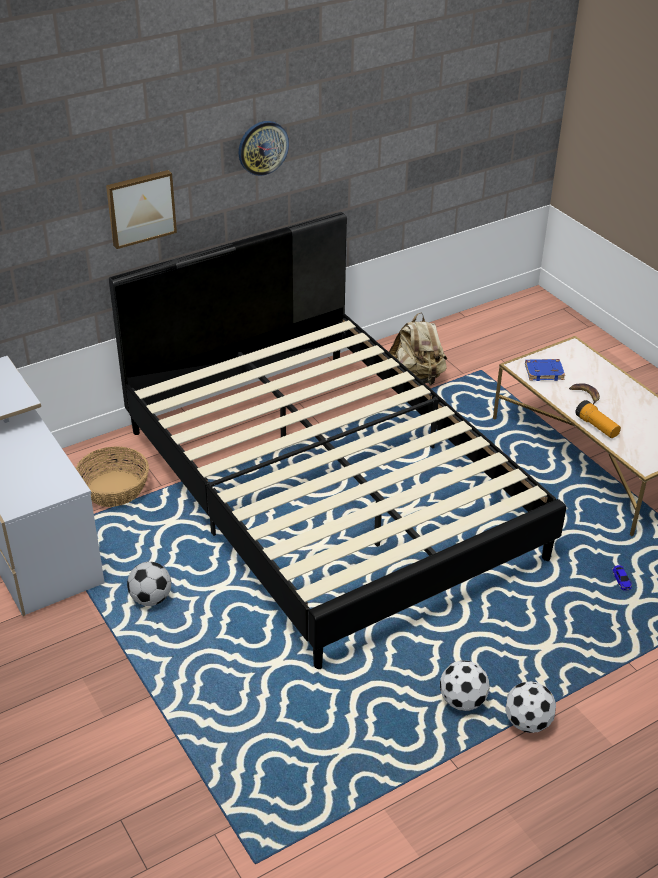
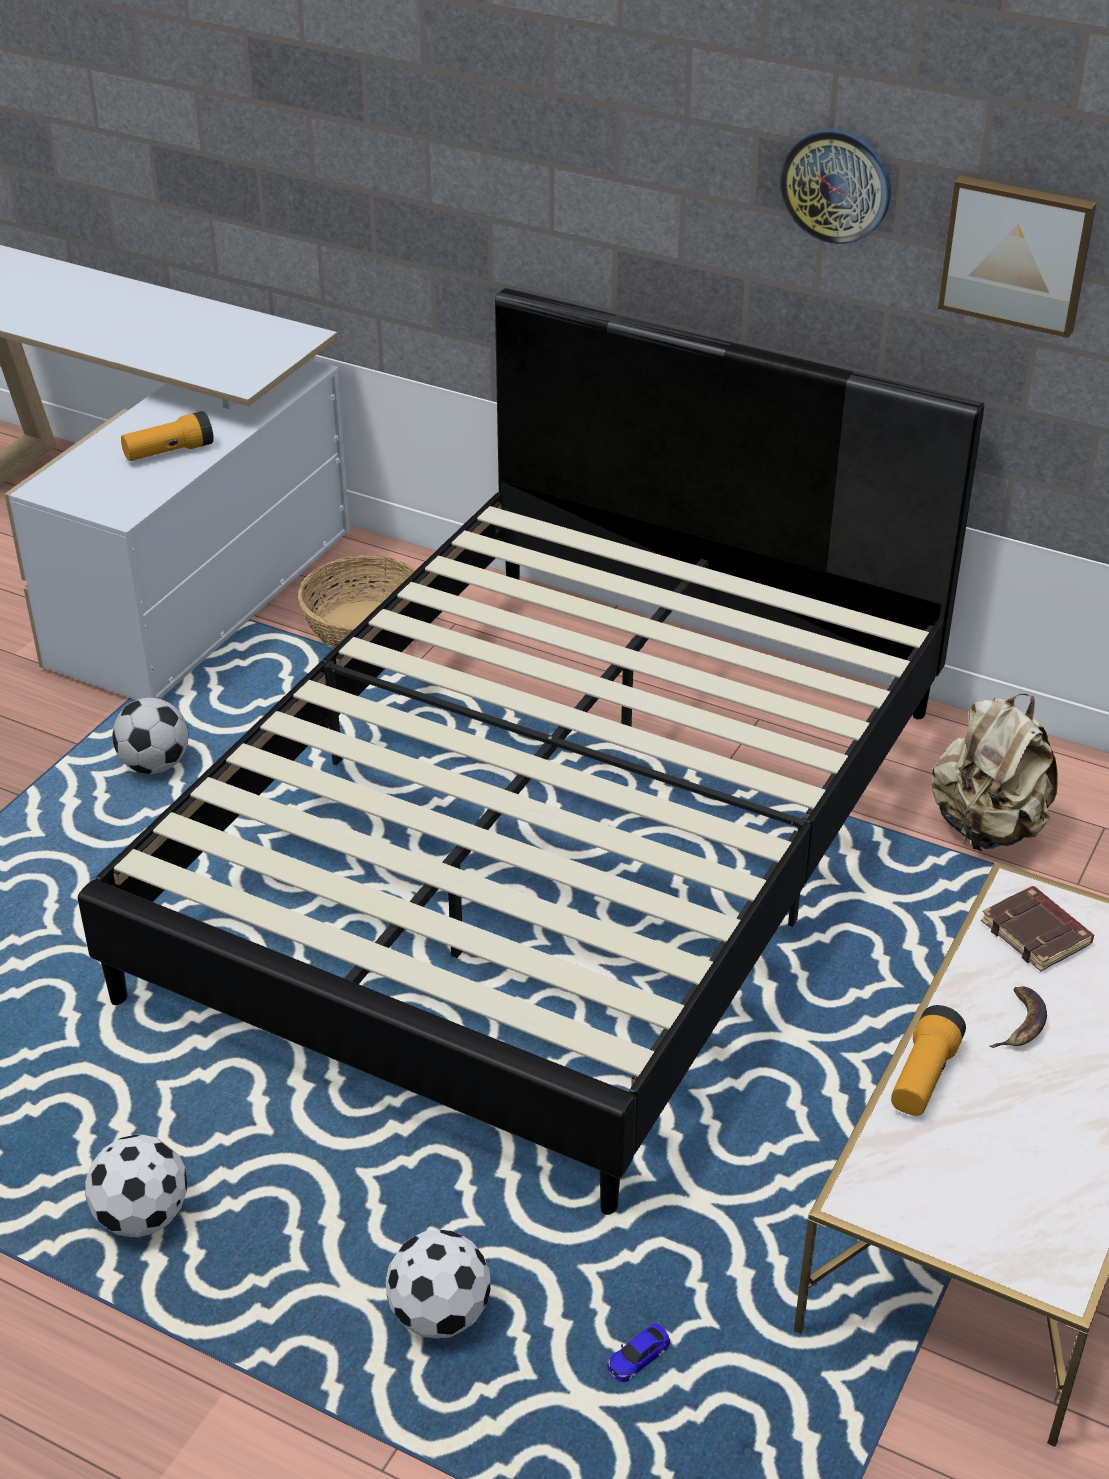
camera: 60 degrees right, 0 degrees up
(28, 453) = (169, 452): none -> flashlight
(140, 208) = (584, 191): picture -> picture (1017, 253)
(527, 721) = (140, 1330): football -> football (440, 1313)
(544, 372) = (1037, 934): blue book -> brown book

